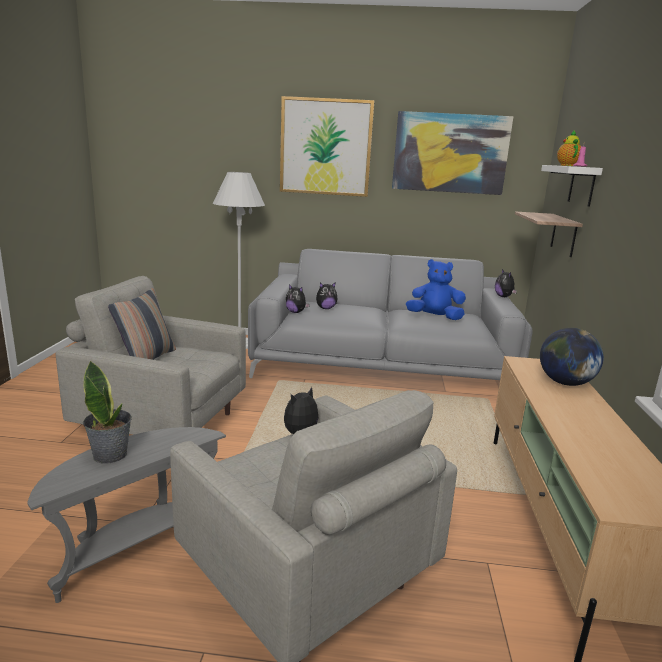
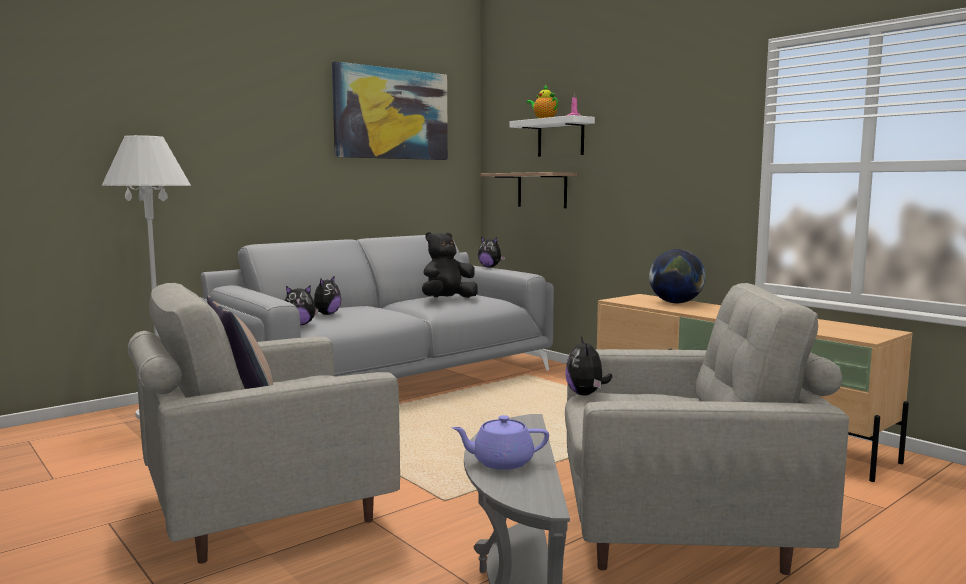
camera: 45 degrees left, 10 degrees down
(111, 454) = (501, 462): potted plant -> purple teapot
(325, 147) = (247, 104): picture -> none
(434, 317) = (447, 299): blue plush toy -> black plush toy

